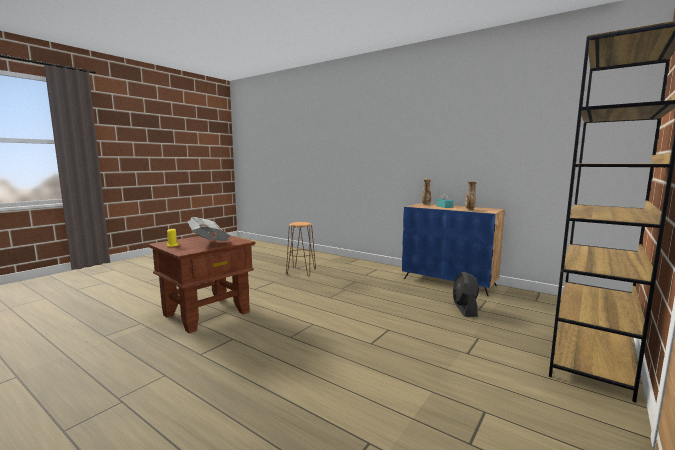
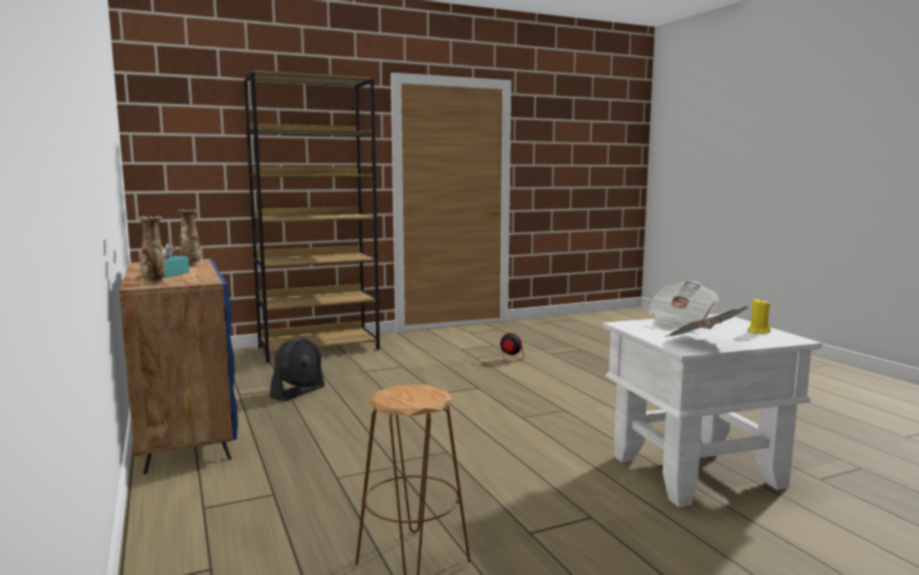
camera: 150 degrees left, 0 degrees up
(207, 313) = (695, 471): brown side table -> white side table
(406, 395) = (500, 360): none -> fan

